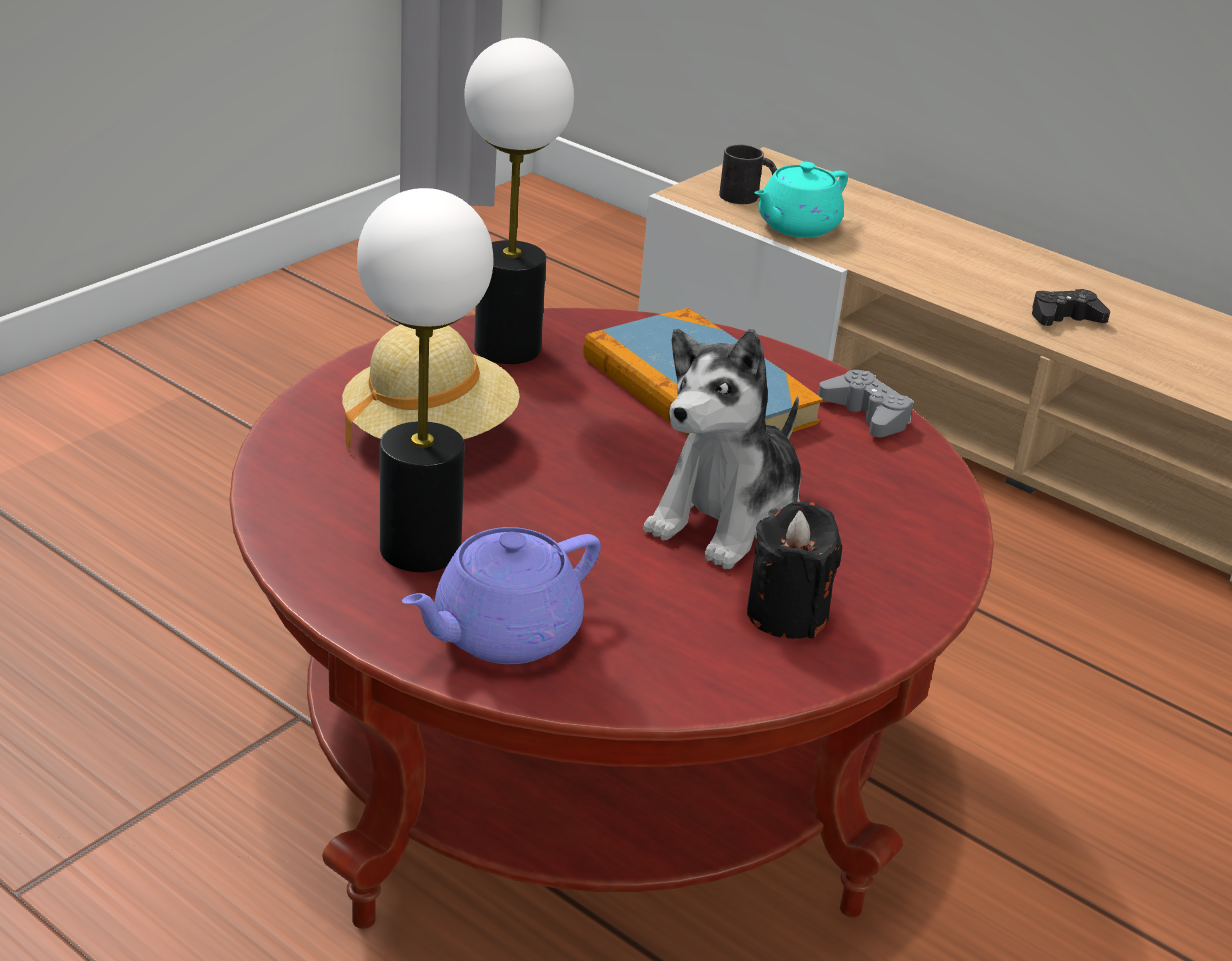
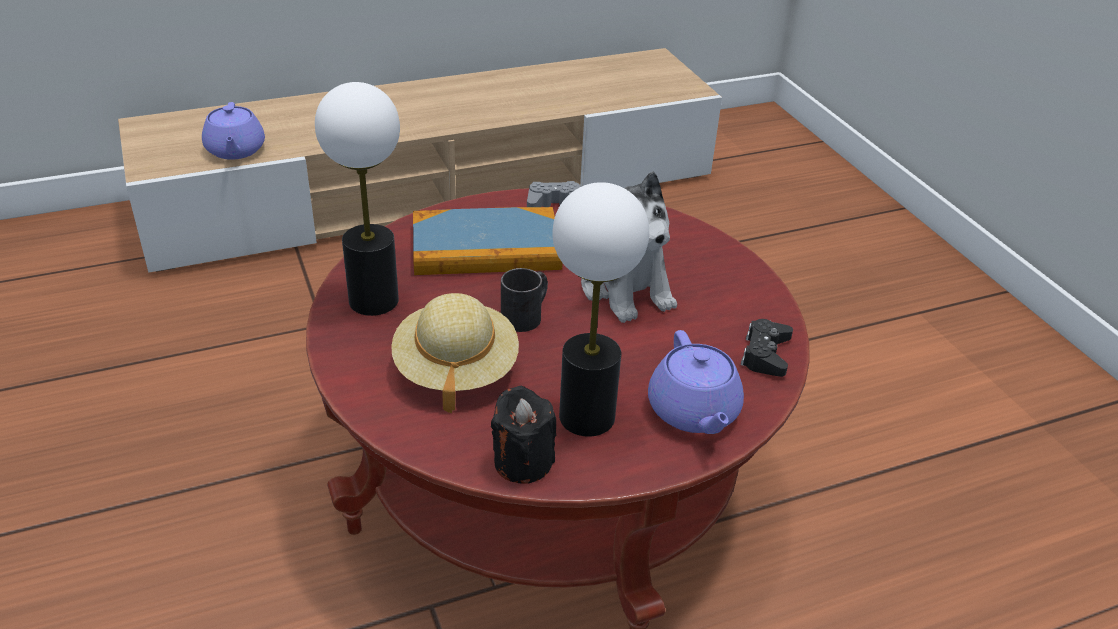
camera: 60 degrees left, 5 degrees up
(747, 197) = (177, 152): black mug -> black mug (526, 315)
(787, 614) = (725, 304): black candle -> black candle (522, 462)
(796, 226) = (235, 151): turquoise teapot -> purple teapot
(1065, 318) = (427, 116): black game controller -> black game controller (765, 354)

